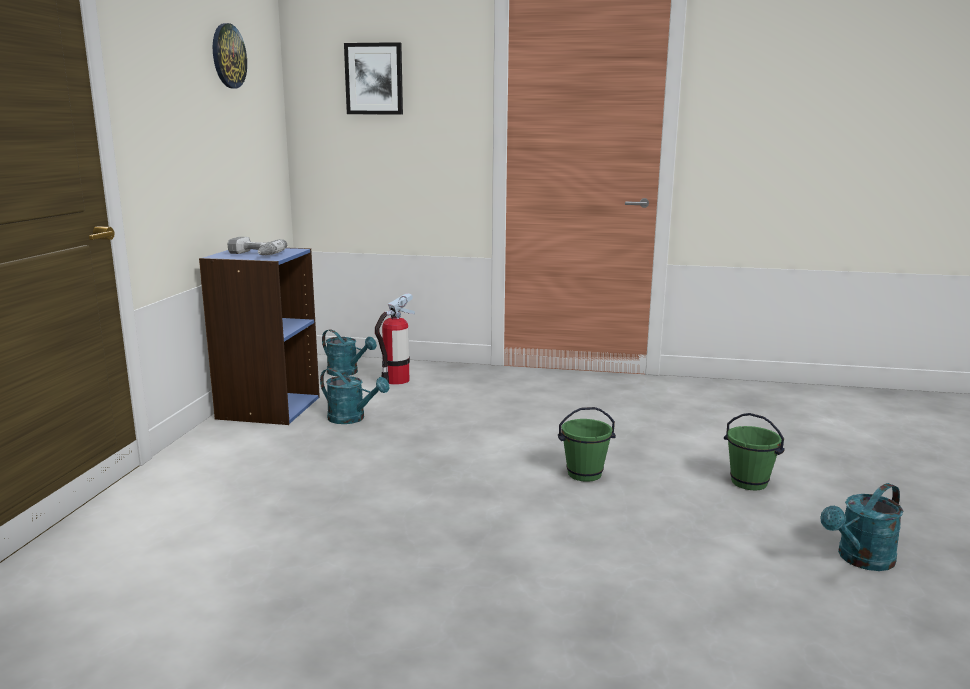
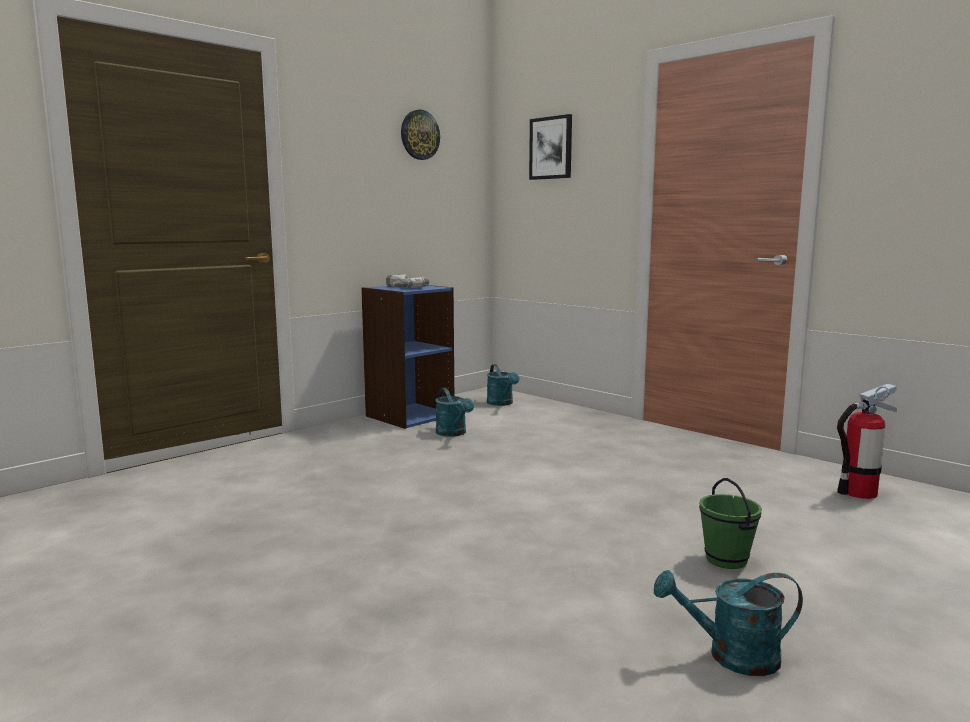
camera: 35 degrees right, 5 degrees down
(396, 380) = (530, 415): fire extinguisher -> fire extinguisher (858, 492)
(584, 474) = (570, 511): green bucket -> none

